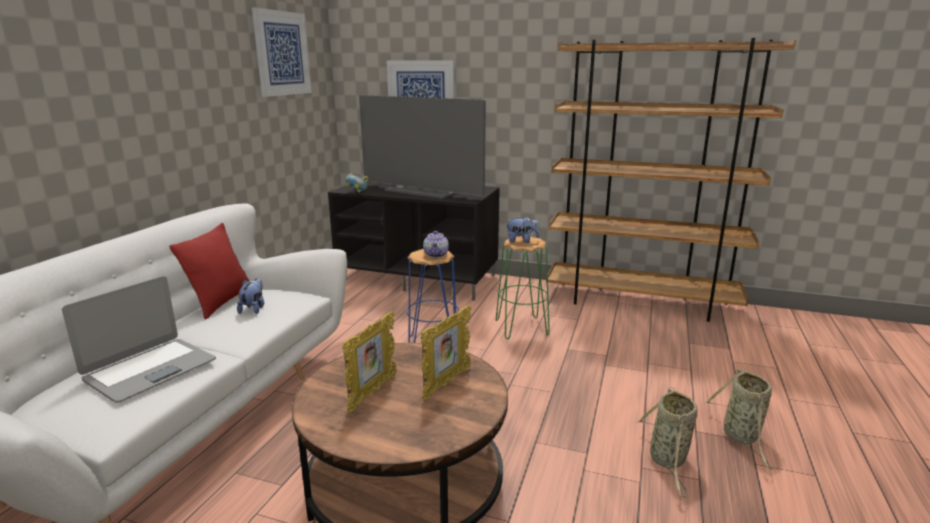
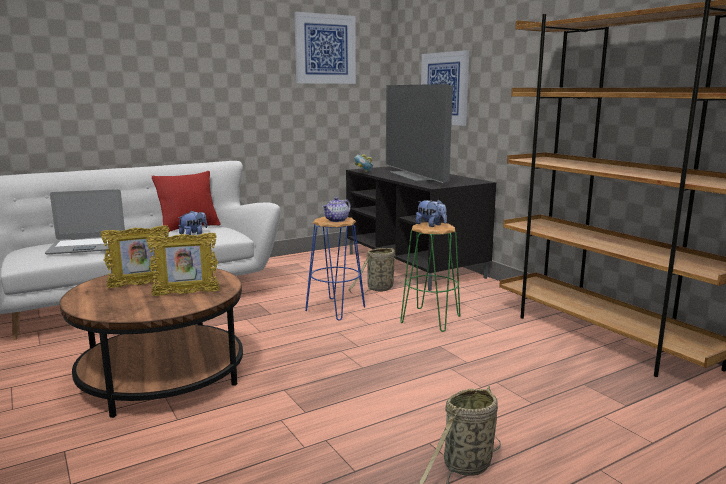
camera: 40 degrees right, 5 degrees down
(668, 460) = (356, 447): basket -> basket (378, 289)

